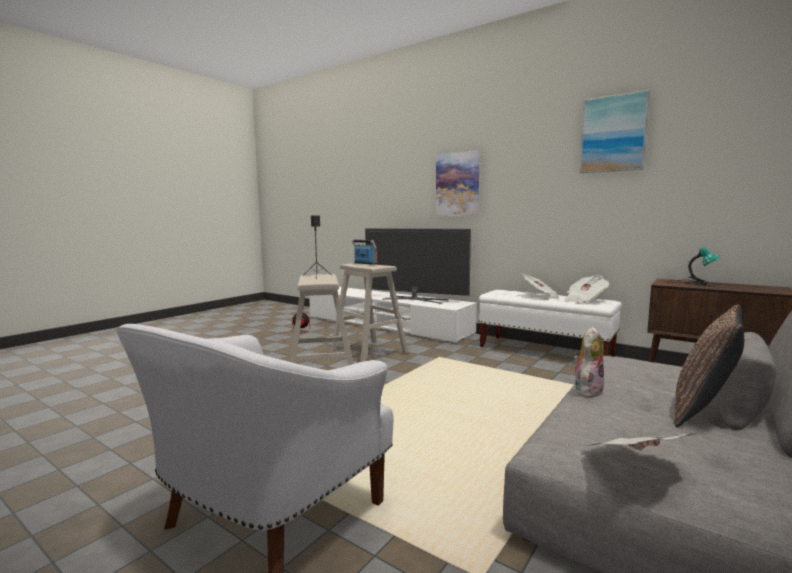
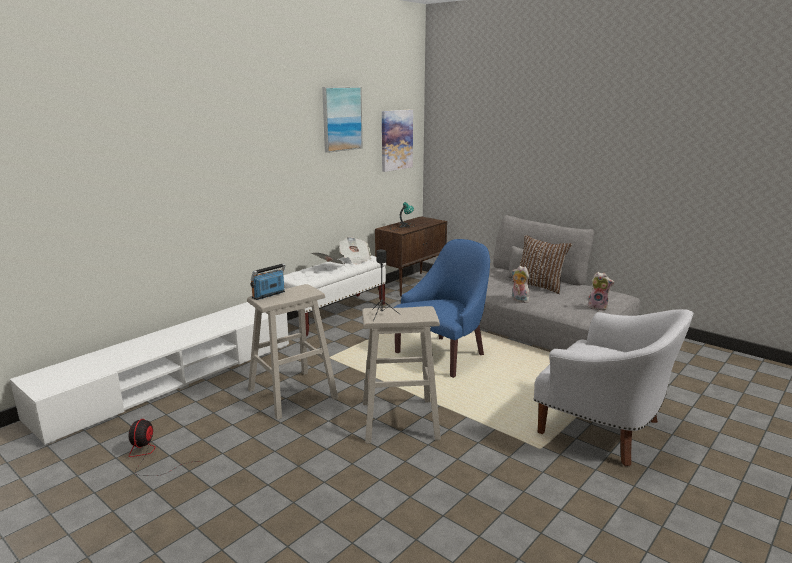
camera: 85 degrees left, 10 degrees up
(415, 299) = (209, 325): television -> none
(457, 184) = (217, 169): picture -> picture (396, 140)
(476, 404) = (444, 355): none -> blue armchair
(633, 465) = (598, 307): newspaper -> plush toy

